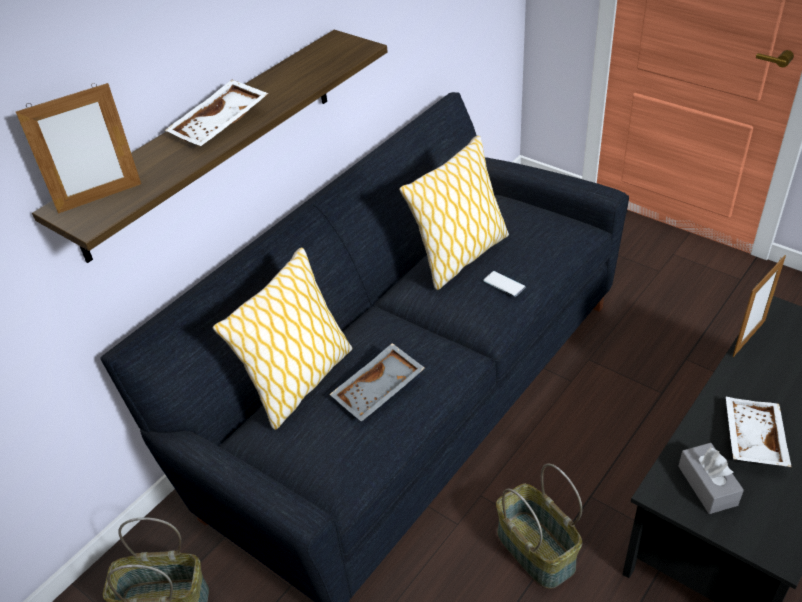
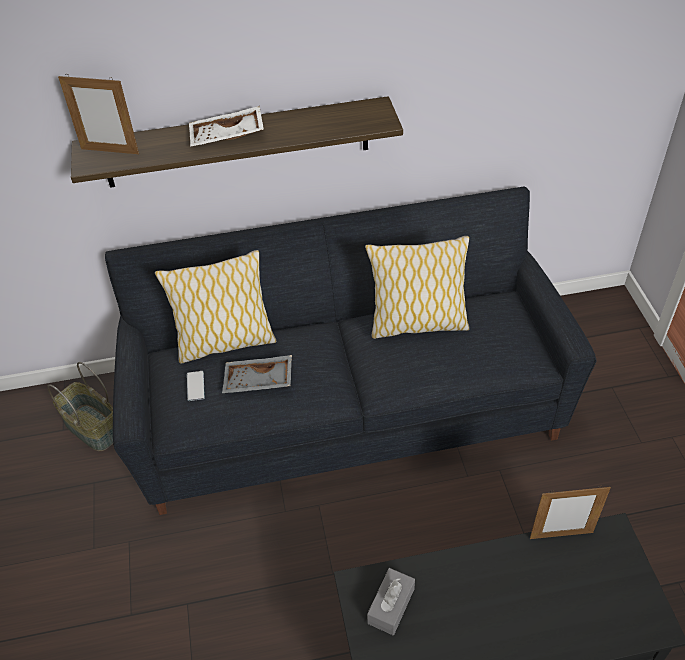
camera: 40 degrees right, 5 degrees up
(504, 284) = (420, 364): phone -> phone (195, 386)
(534, 550) = (311, 566): basket -> none
(751, 438) = (463, 603): white tray -> none

